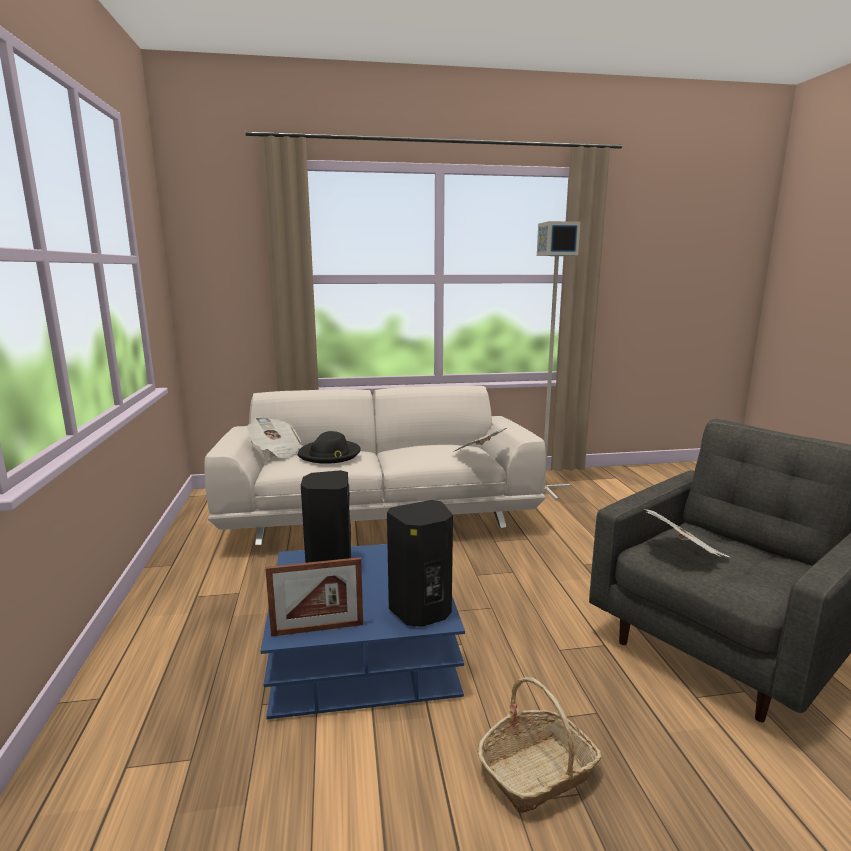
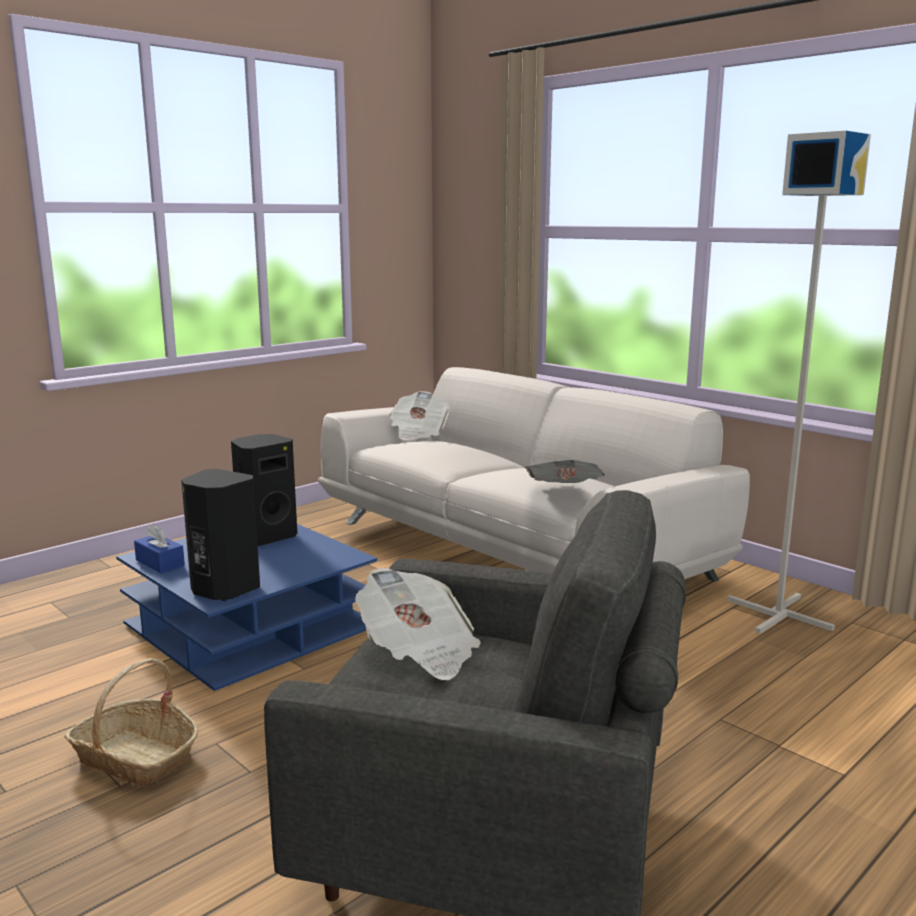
camera: 55 degrees right, 0 degrees up
(317, 629) = (160, 563): picture frame -> blue tissue box
(330, 454) = (439, 448): black hat -> none

